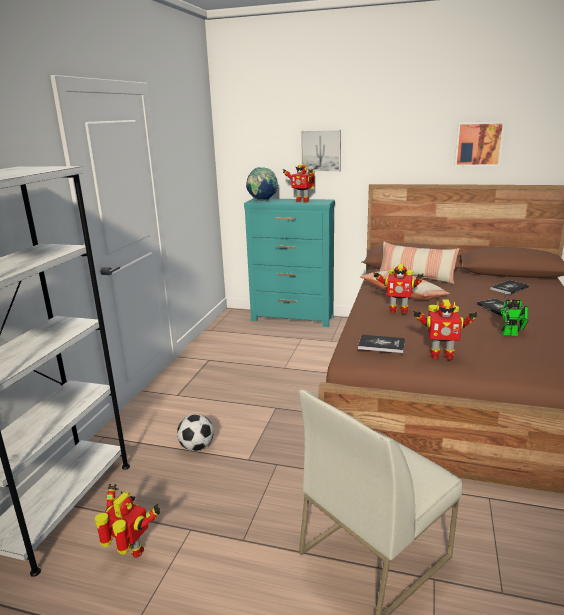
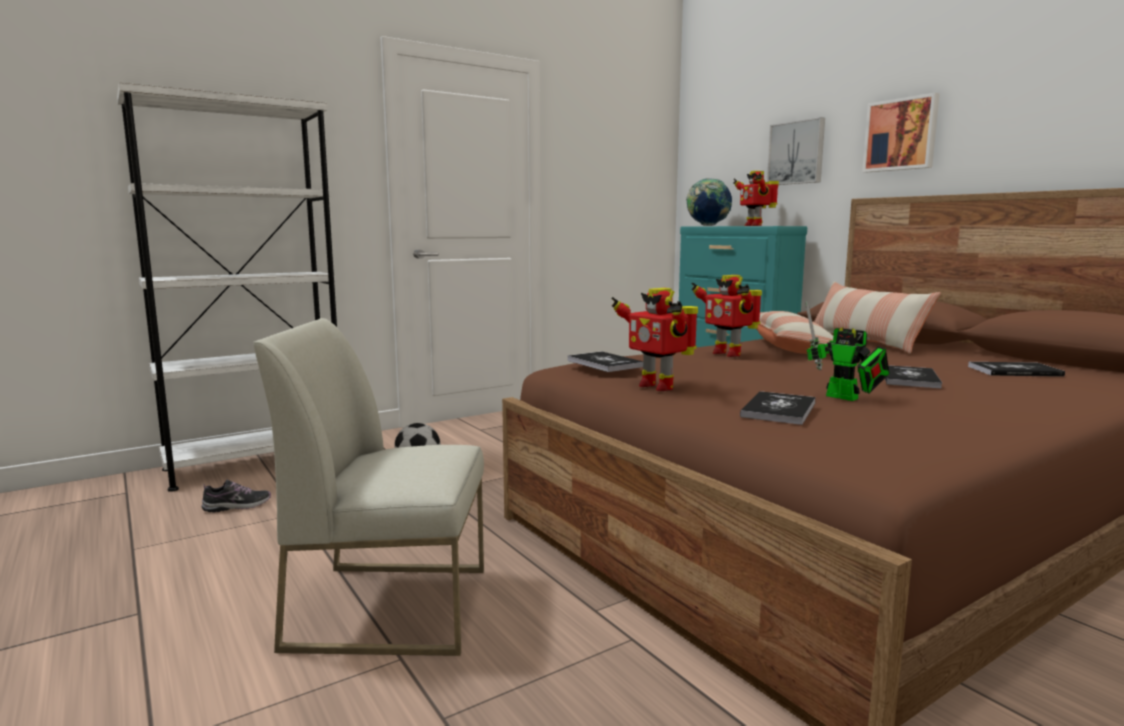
camera: 40 degrees right, 10 degrees down
(131, 552) = (237, 506): toy robot -> shoe
(478, 144) = (1053, 115): picture -> picture (901, 134)
(520, 356) = (778, 410): none -> book

